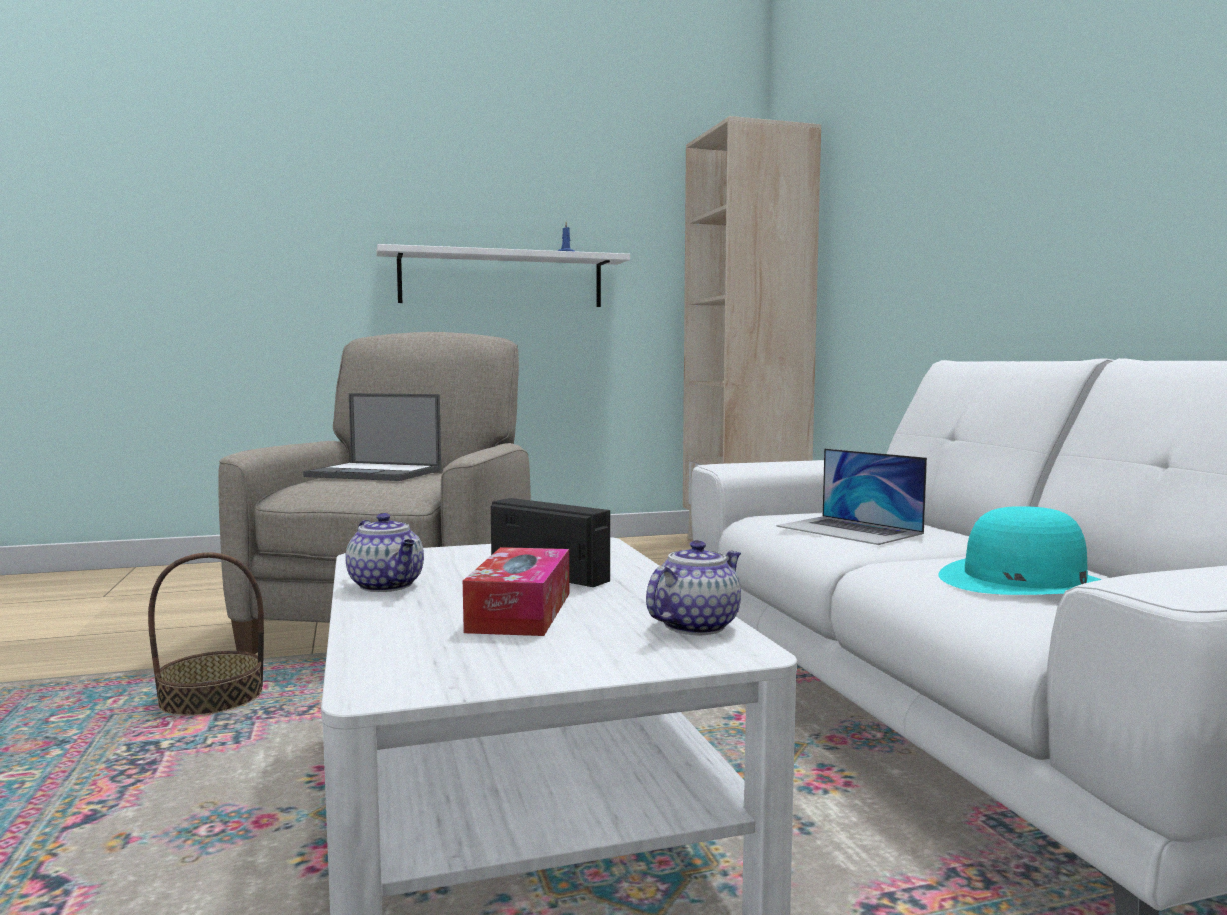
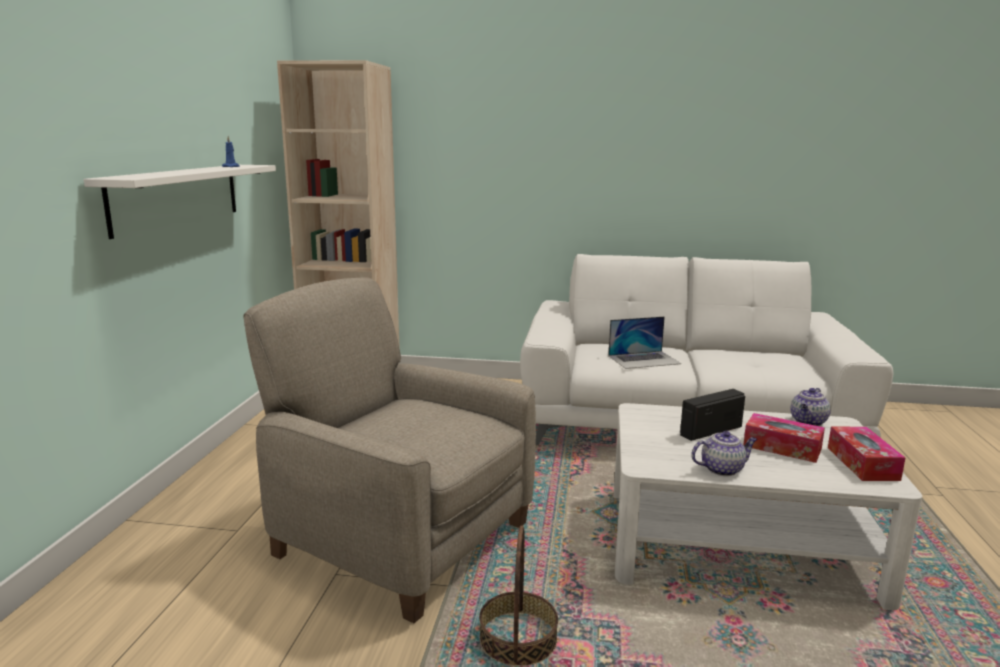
camera: 65 degrees left, 10 degrees up
(376, 473) = (405, 424): laptop -> none
(491, 665) = (862, 463): none -> tissue box
(696, 625) = (808, 422): teapot -> teapot turned 120 degrees counterclockwise
(1023, 581) = (756, 363): turquoise hat -> none

